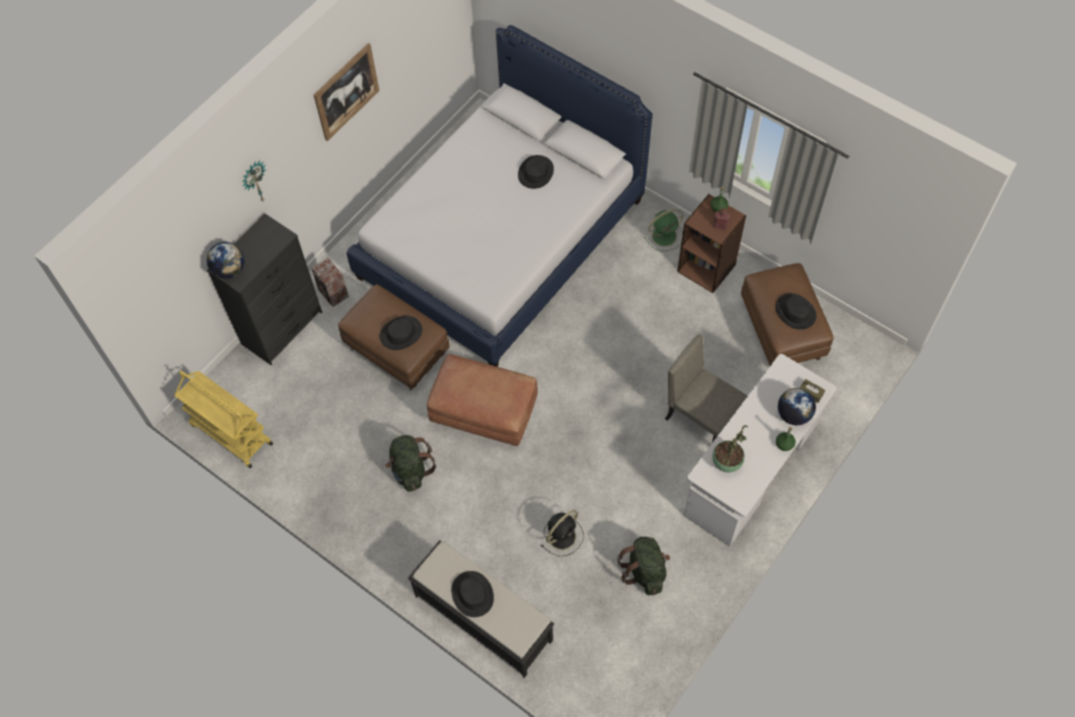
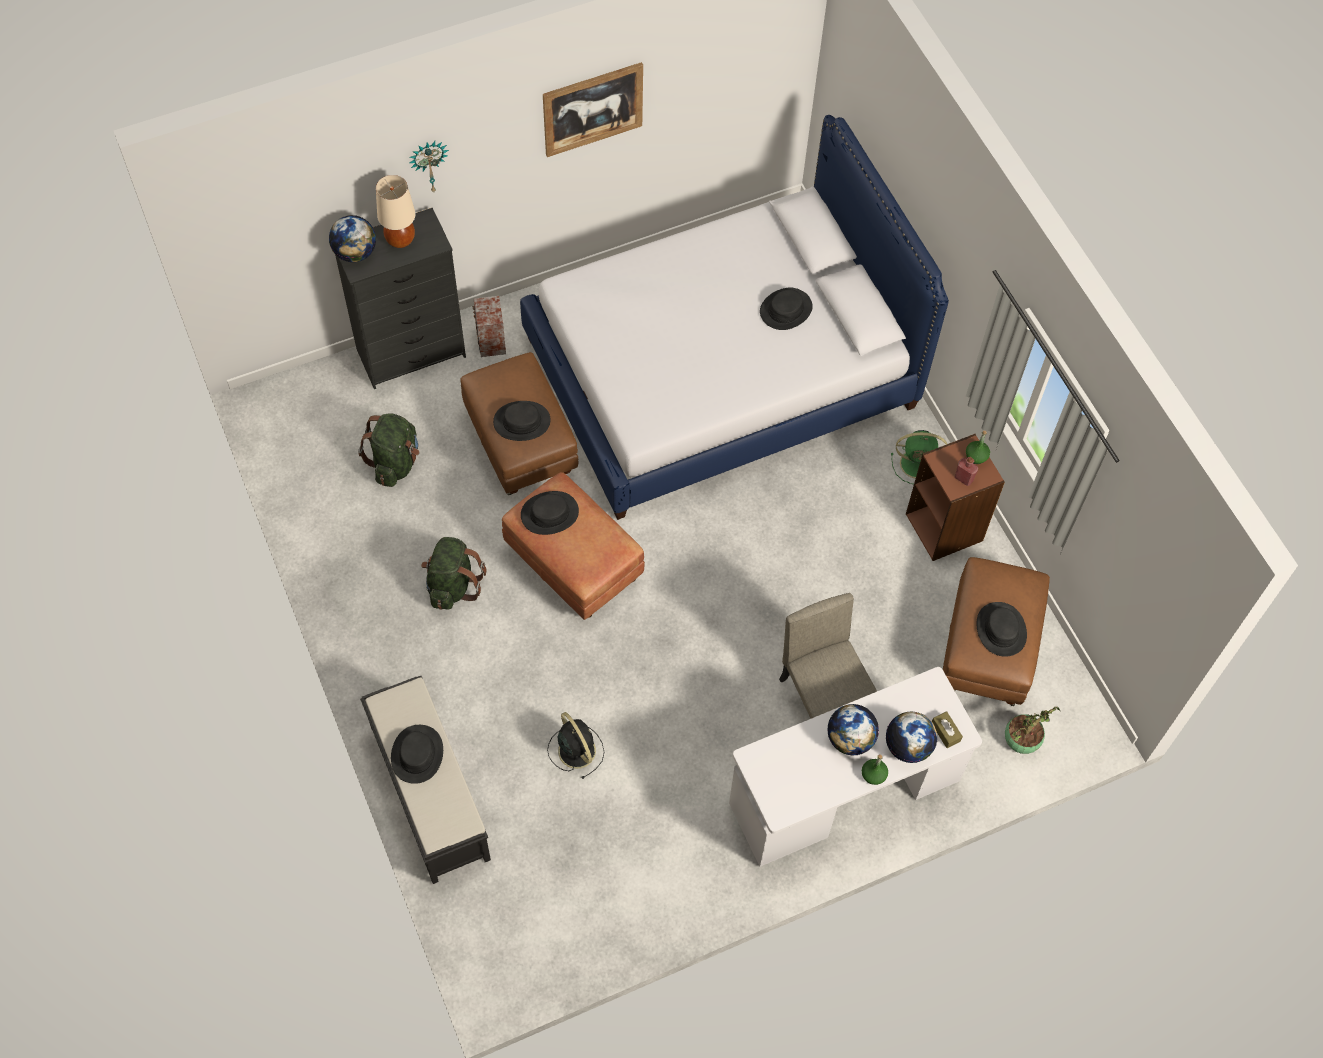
camera: 25 degrees right, 0 degrees up
(230, 434) = (285, 443): yellow cart -> none
(256, 246) = (400, 240): none -> beige table lamp
(459, 385) = (549, 513): none -> black hat
(563, 535) = (576, 749): black fan -> black fan turned 105 degrees counterclockwise
(644, 571) = (643, 840): green backpack -> green backpack (395, 462)
(727, 462) = (791, 759): potted plant -> potted plant (1021, 740)
(755, 429) = (849, 739): none -> globe

